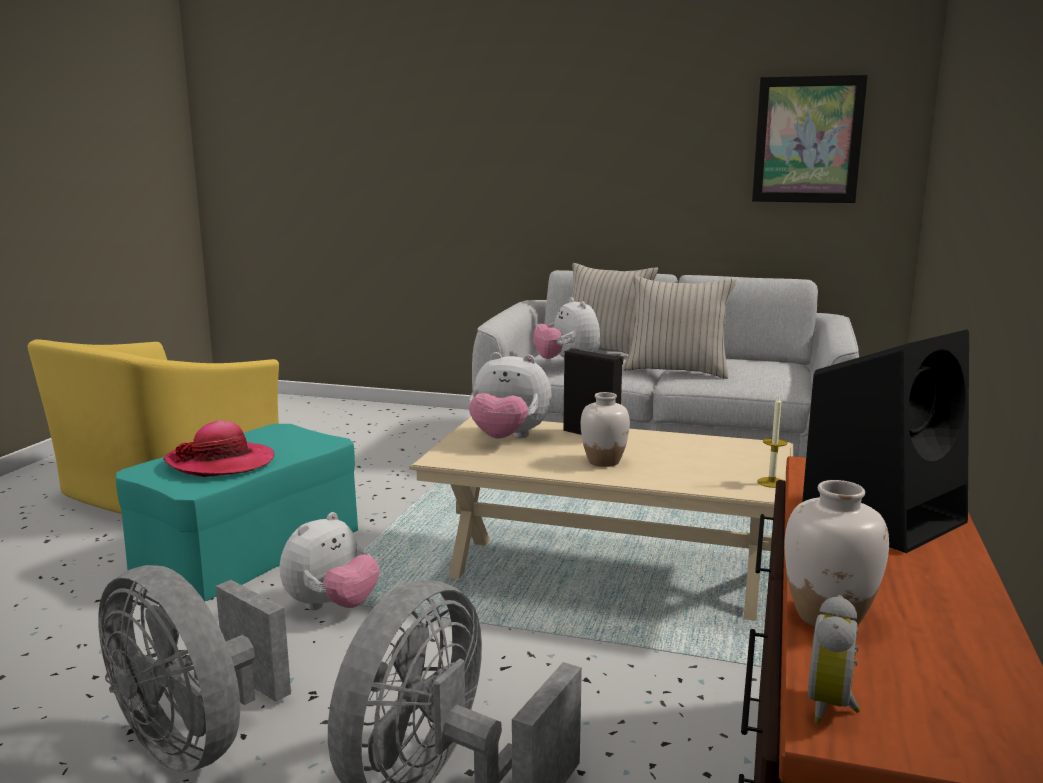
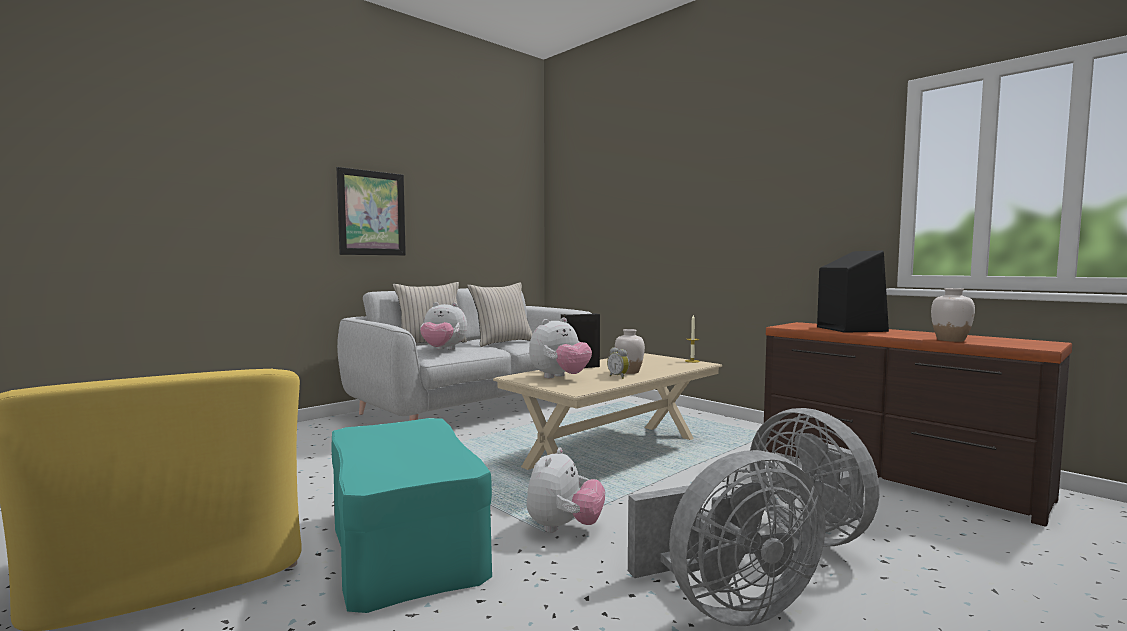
camera: 60 degrees left, 10 degrees down
(221, 463) = (411, 454): hat -> none
(331, 606) = (564, 528): plush toy -> plush toy turned 45 degrees clockwise
(807, 140) = (496, 208): picture -> picture (372, 213)
(833, 707) = (1025, 346): alarm clock -> alarm clock (619, 377)

